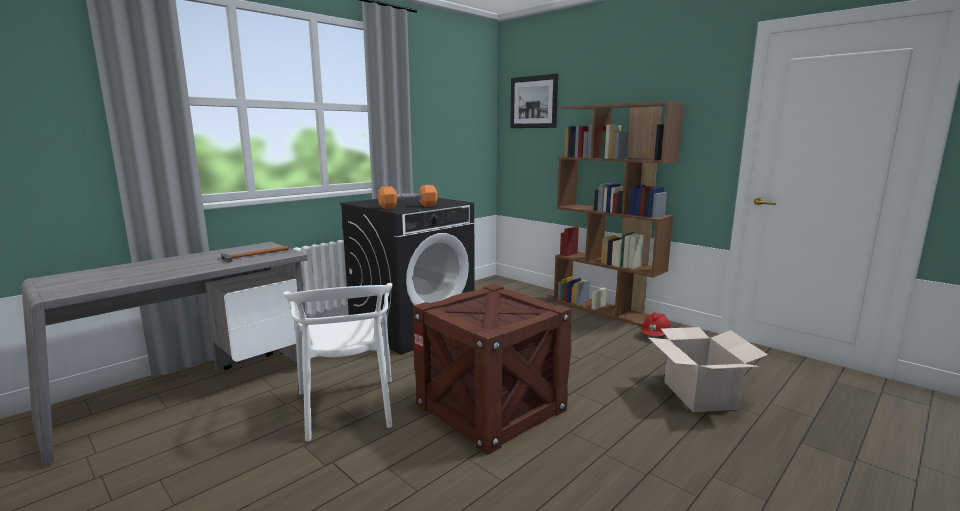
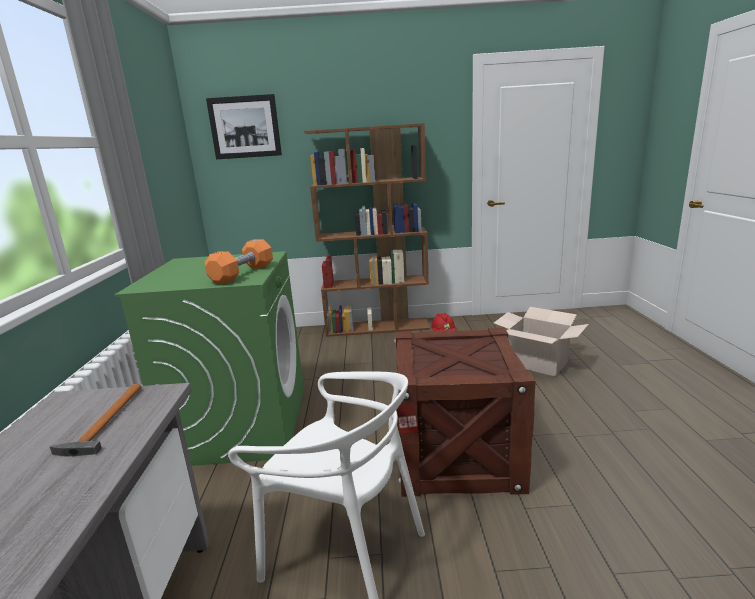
camera: 45 degrees left, 5 degrees up
(412, 327) = (241, 424): black washing machine -> green washing machine

